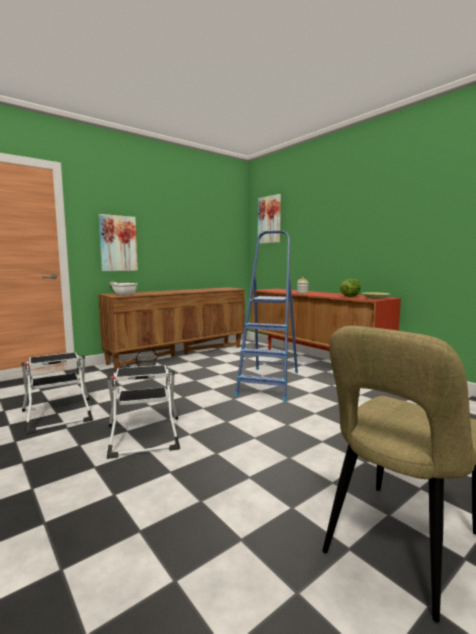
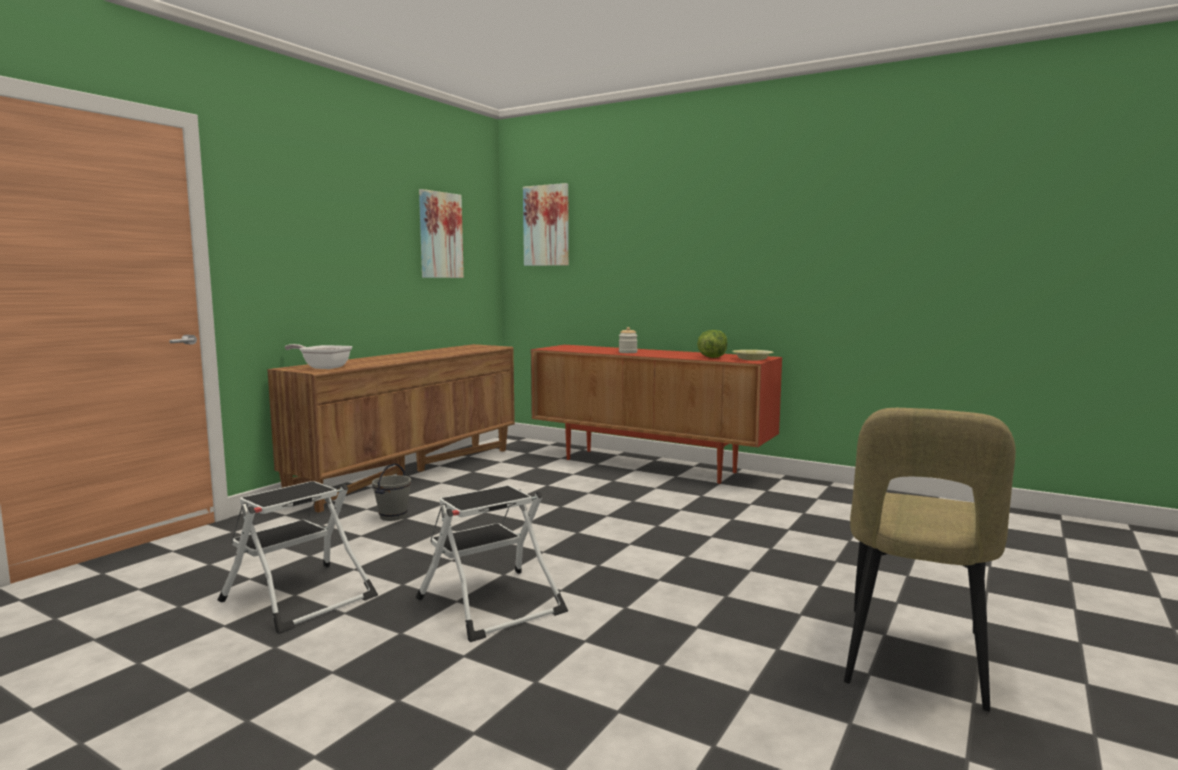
camera: 20 degrees left, 0 degrees up
(118, 243) = (298, 270): picture -> picture (440, 235)
(269, 383) = (609, 502): blue step ladder -> none

